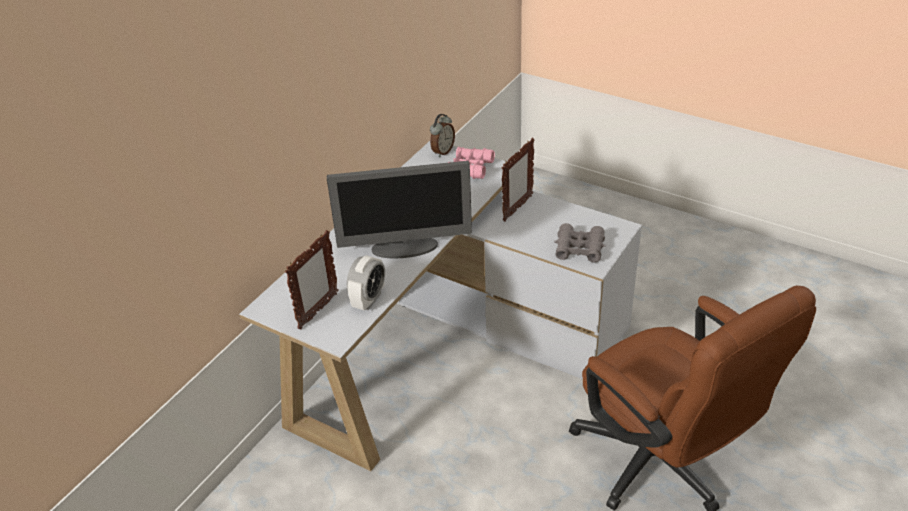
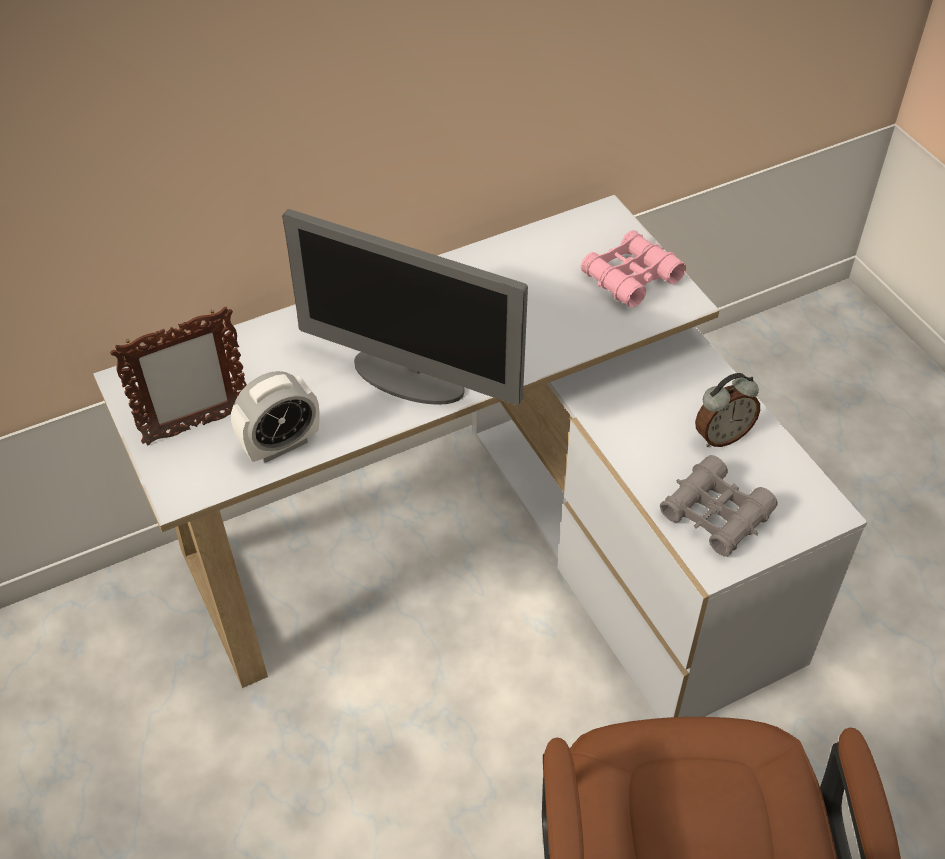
camera: 30 degrees right, 10 degrees up
(442, 151) = (611, 226): alarm clock -> alarm clock (721, 436)
(517, 208) = (673, 384): picture frame -> none

